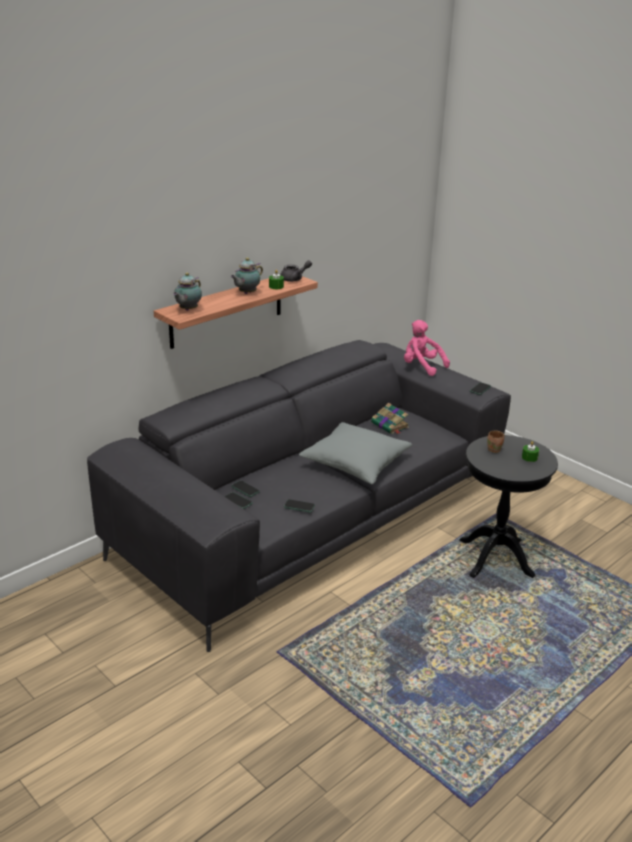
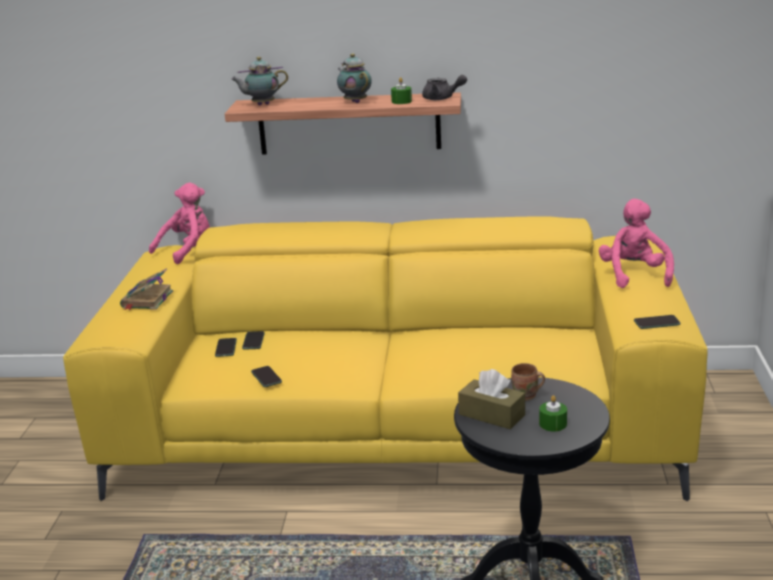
camera: 50 degrees right, 5 degrees down
(131, 442) = (187, 250): none -> pink plush toy
(246, 293) = (355, 102): teapot -> teapot turned 60 degrees clockwise
(311, 519) = (395, 434): grey sofa -> yellow sofa
(355, 463) = (409, 364): grey pillow -> none
(390, 425) = (526, 341): book -> book (147, 300)
(500, 465) = (491, 415): none -> brown tissue box

